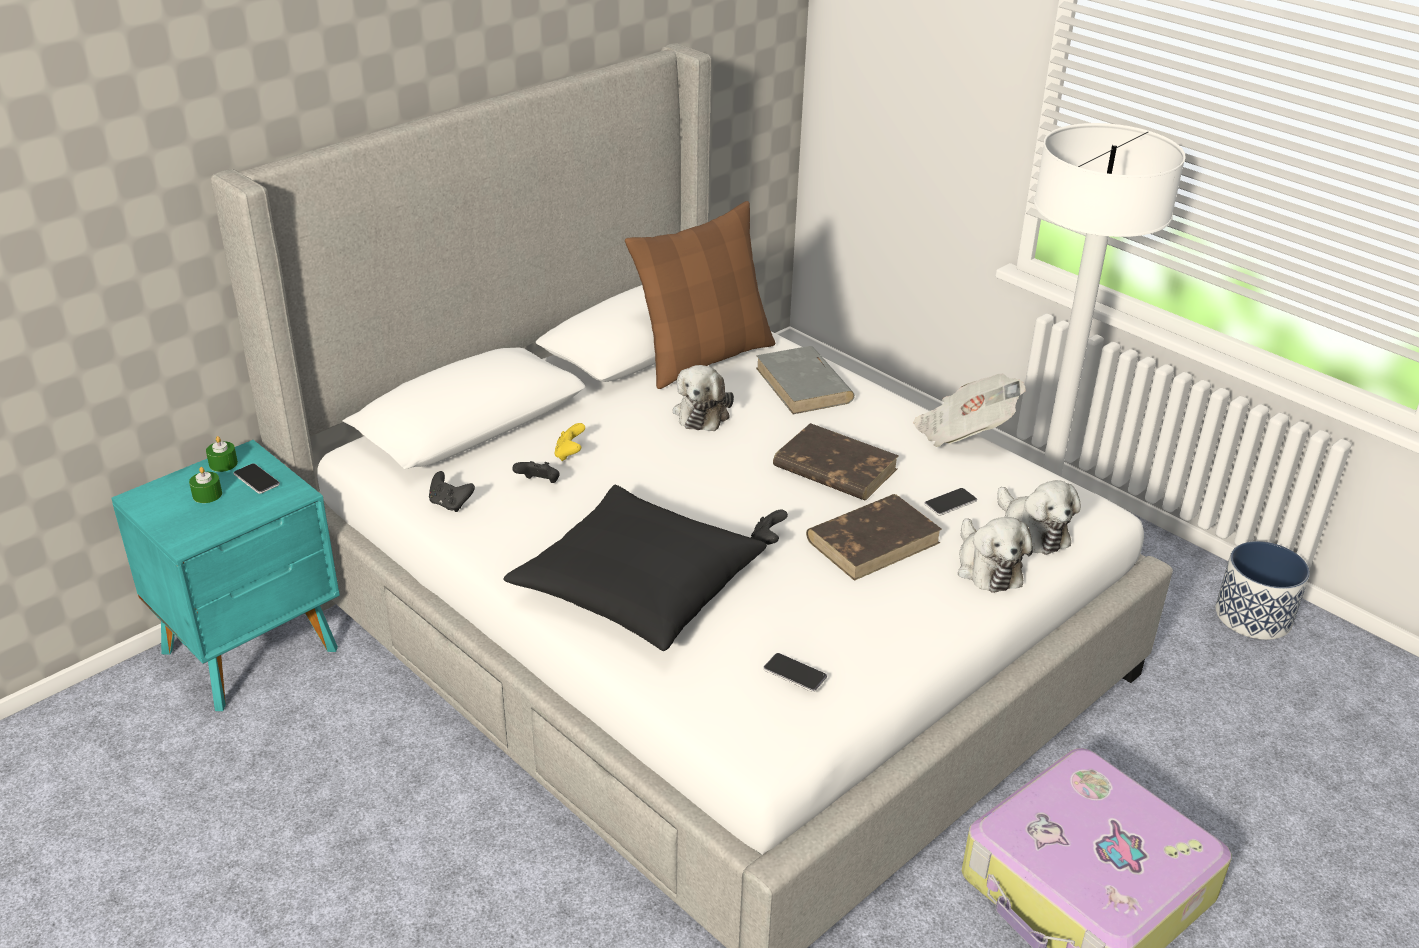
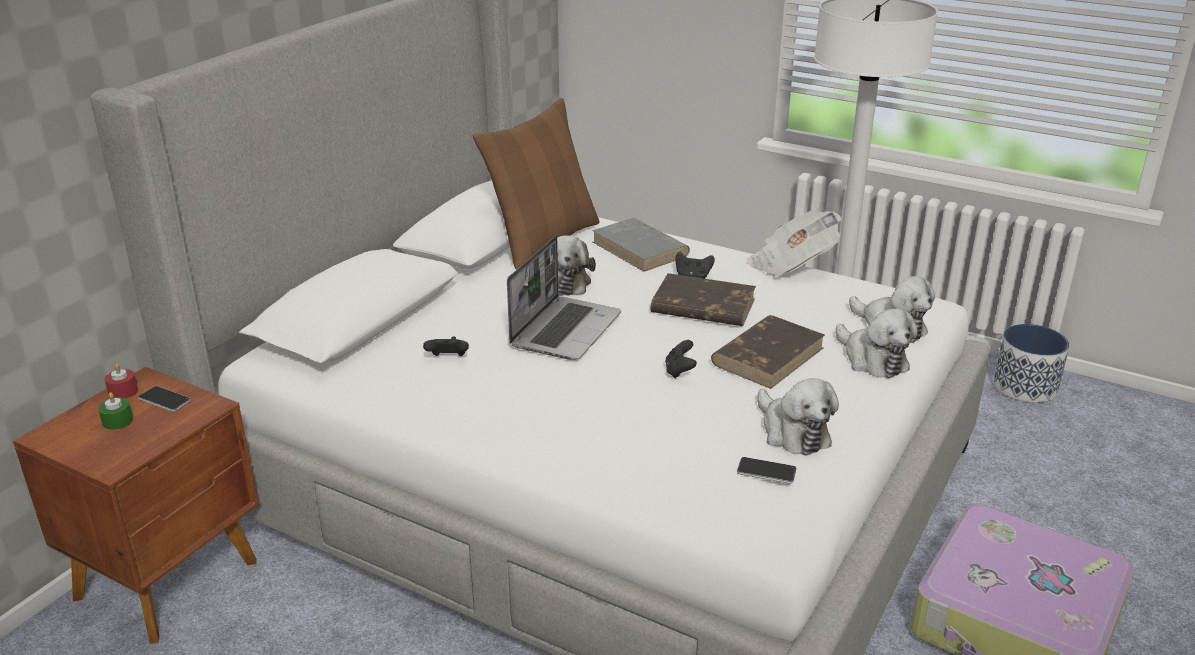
camera: 15 degrees left, 5 degrees down
(223, 464) = (123, 392): green candle -> red candle
(253, 651) = (171, 579): turquoise nightstand -> brown nightstand
(450, 504) = (371, 389): black game controller -> black game controller (693, 276)
(569, 454) = (464, 331): yellow game controller -> none
(638, 585) = (584, 425): black pillow -> none
(673, 471) = (565, 329): none -> laptop
(849, 635) = (792, 432): none -> plush toy
(950, 503) = (813, 317): phone -> none

